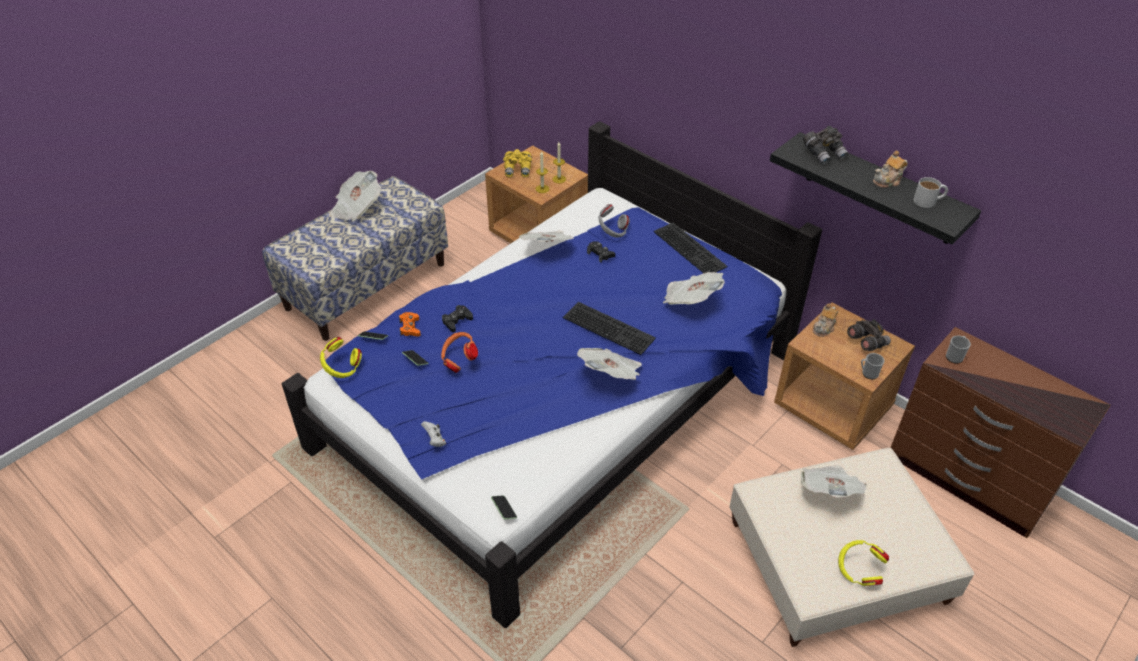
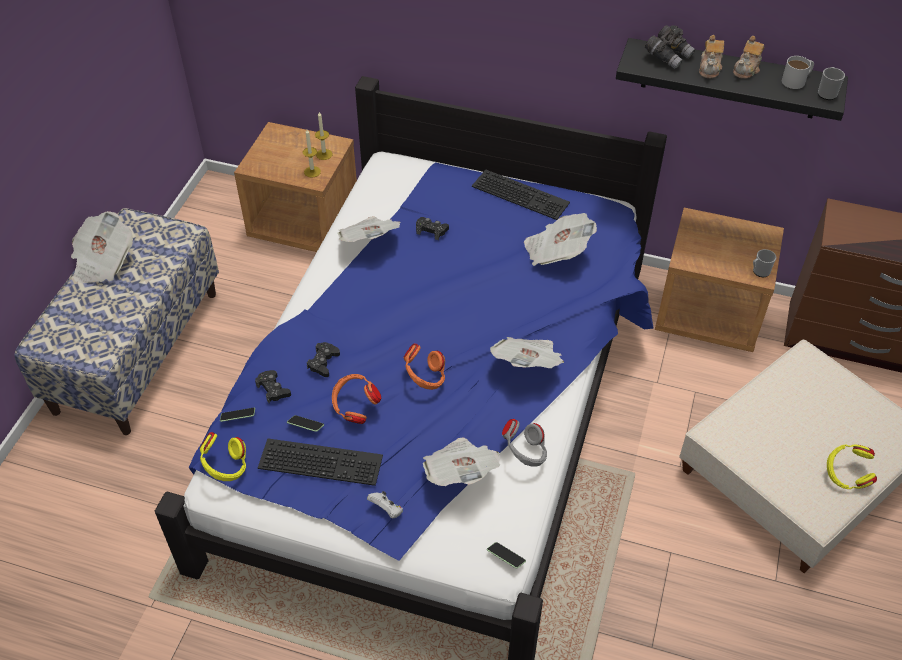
camera: 25 degrees left, 5 degrees up
(410, 328) = (273, 389): orange game controller -> black game controller
(518, 170) = (270, 157): yellow binoculars -> none
(524, 357) = (425, 378): none -> orange headphones
(610, 327) = (494, 311): keyboard -> keyboard (322, 460)
(612, 232) = (428, 201): grey headphones -> grey headphones (525, 454)
(824, 328) = (693, 238): teapot -> teapot (710, 68)
(829, 491) = (776, 405): newspaper -> newspaper (460, 473)
(866, 342) = (739, 239): grey binoculars -> none
(955, 356) = (845, 229): mug -> mug (827, 92)

